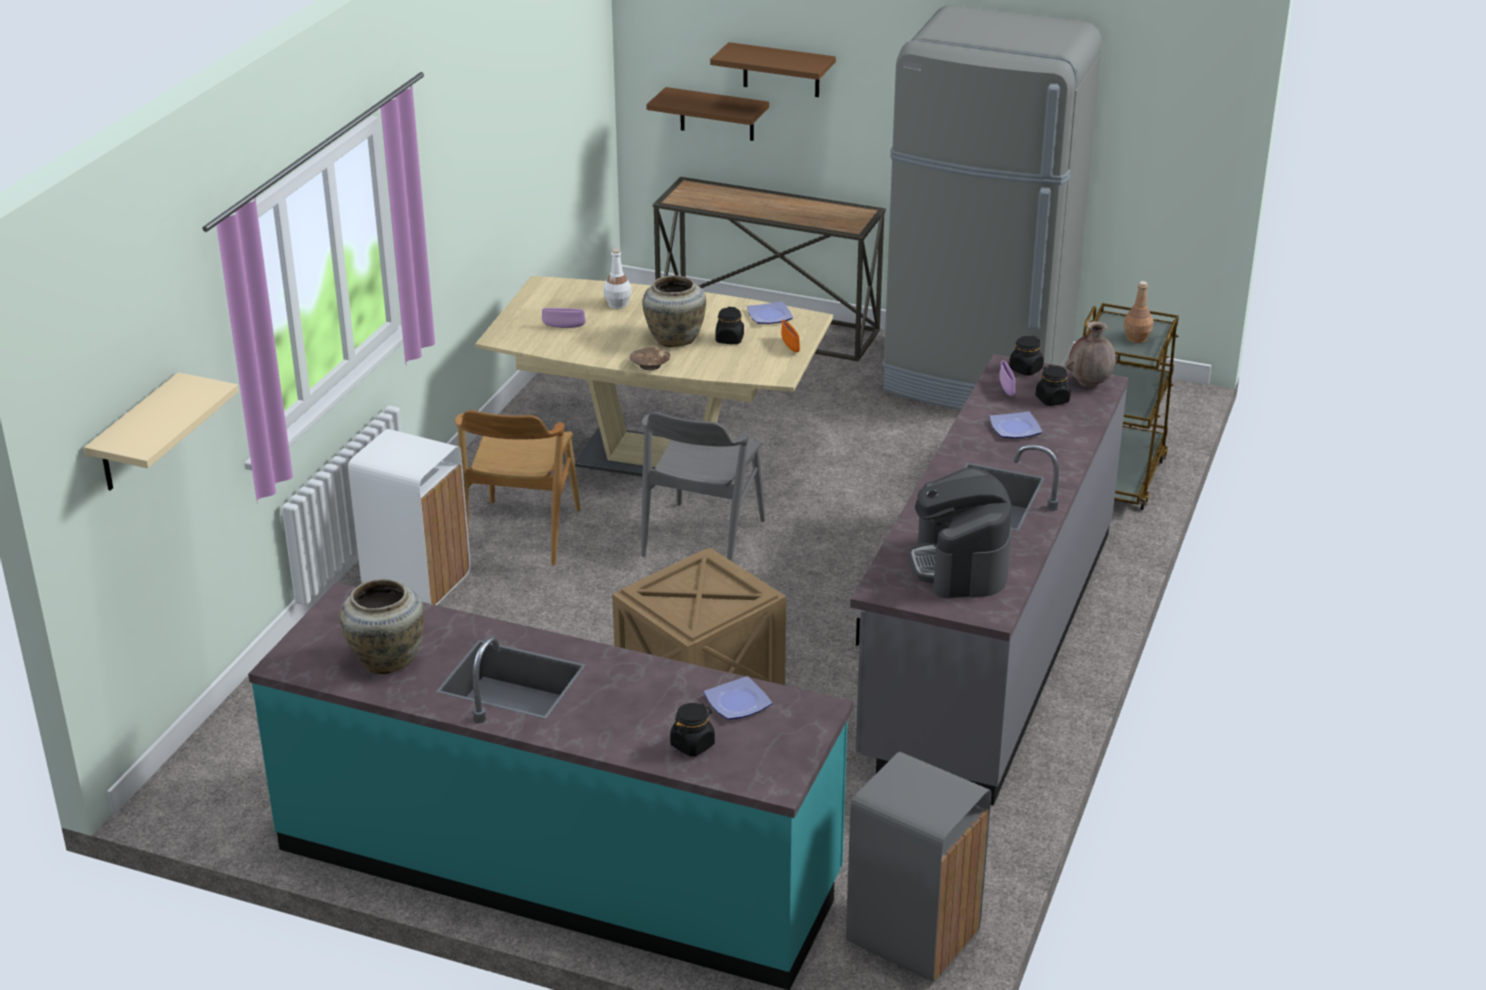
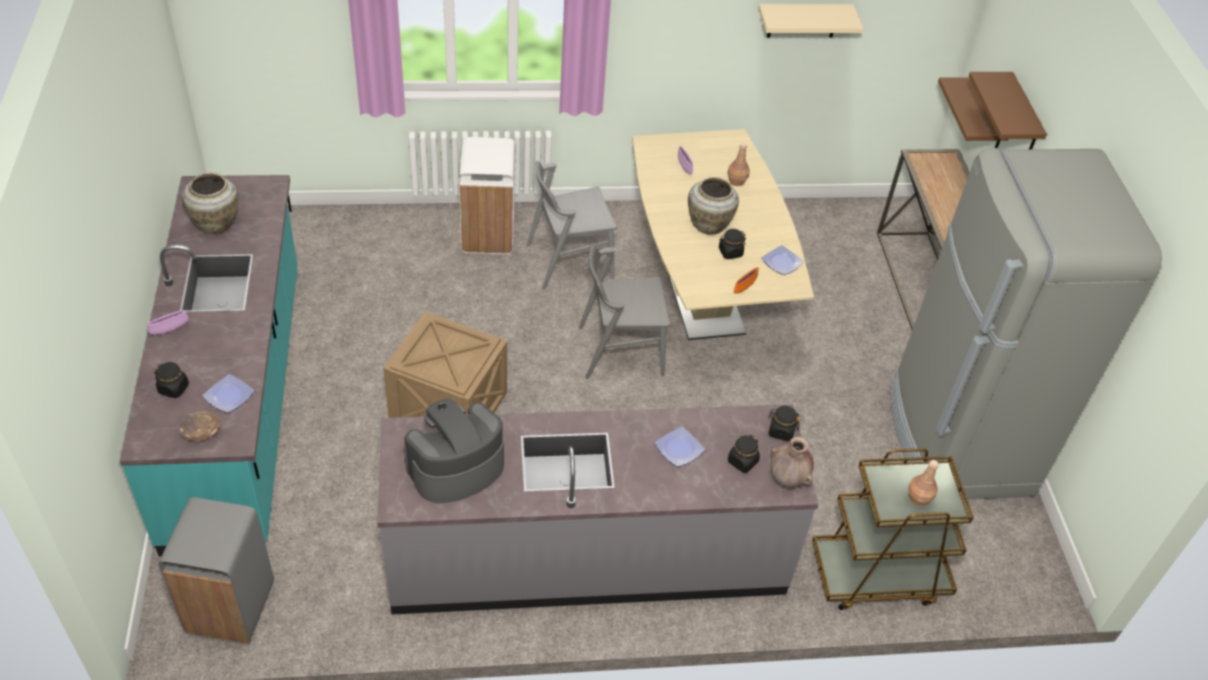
camera: 60 degrees right, 15 degrees up
(136, 435) = (261, 23): beige shelf -> beige shelf (803, 20)
(522, 533) = (569, 261): brown chair -> grey chair
(617, 304) = (736, 181): white bottle -> brown bottle
(650, 365) = (663, 224): brown bowl -> brown bowl (201, 431)
(1006, 389) = (739, 427): purple bowl -> purple bowl (170, 330)

